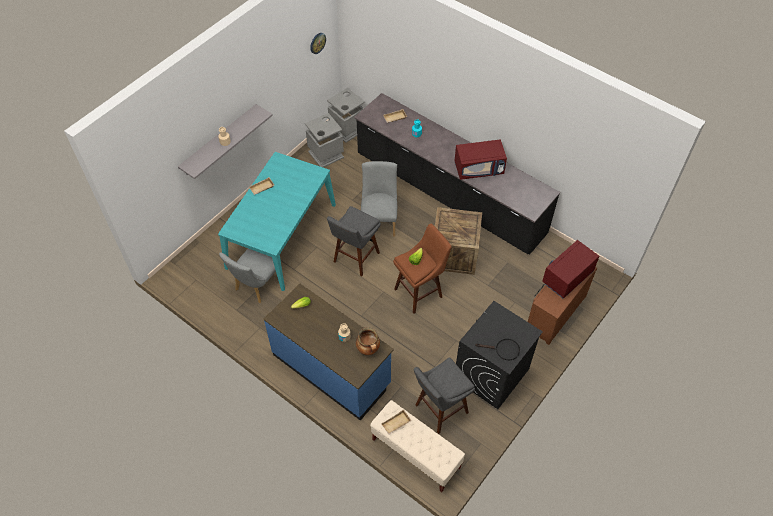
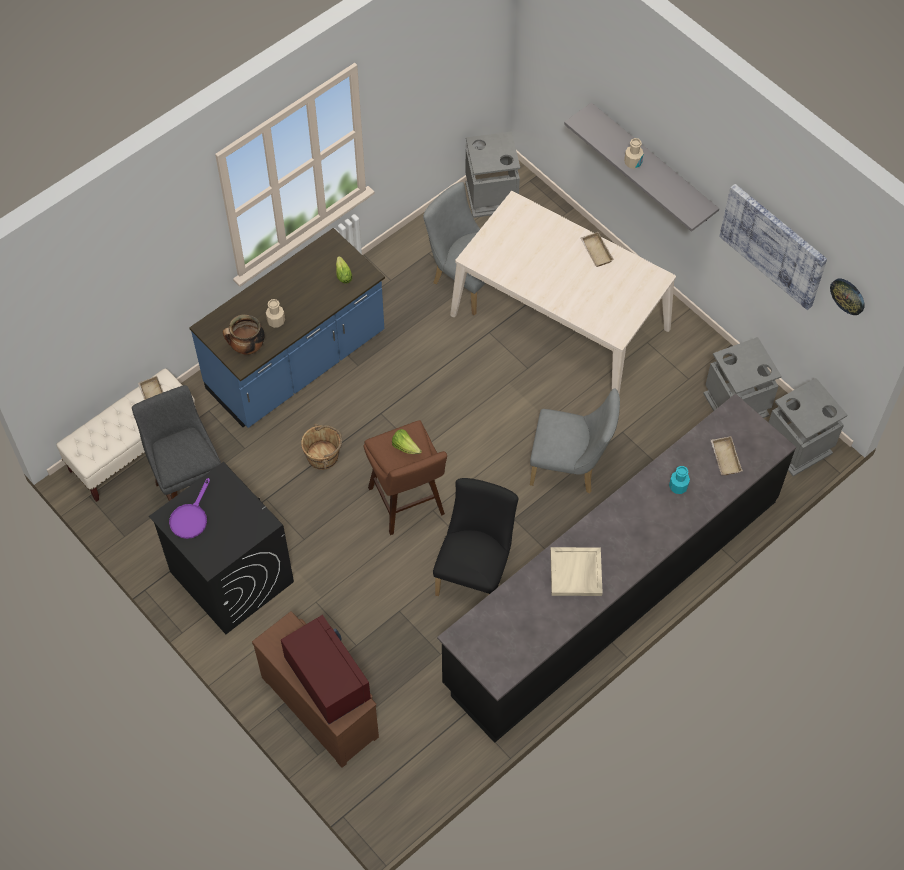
camera: 100 degrees right, 5 degrees up
(188, 282) = (492, 197): none -> grey trash can
(281, 235) = (560, 321): turquoise dining table -> beige dining table
(283, 76) = (774, 245): none -> picture
(355, 259) = (493, 419): grey stool -> none
(397, 341) = (323, 456): none -> brown bucket
(454, 254) = (475, 571): crate -> black chair
(479, 169) = (576, 573): red microwave -> beige tray
(503, 350) = (190, 517): black frying pan -> purple frying pan

